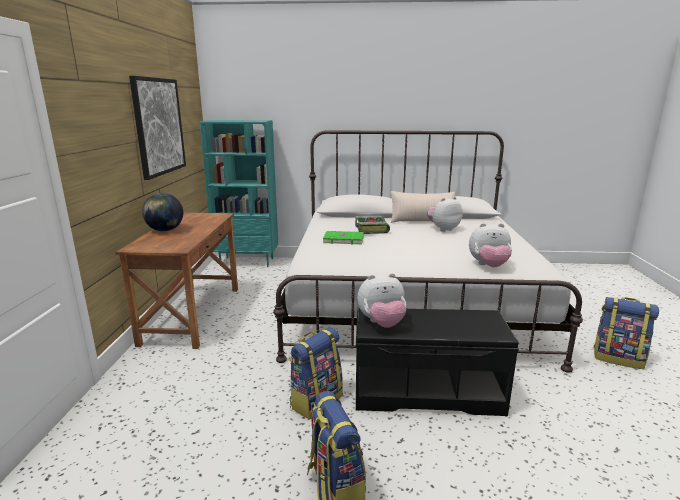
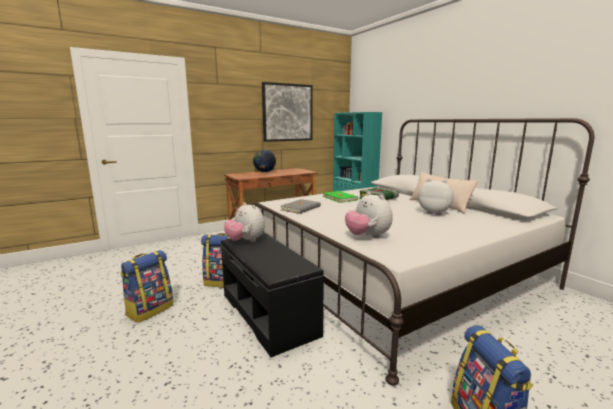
camera: 55 degrees right, 5 degrees down
(359, 263) = (301, 208): none -> grey book

